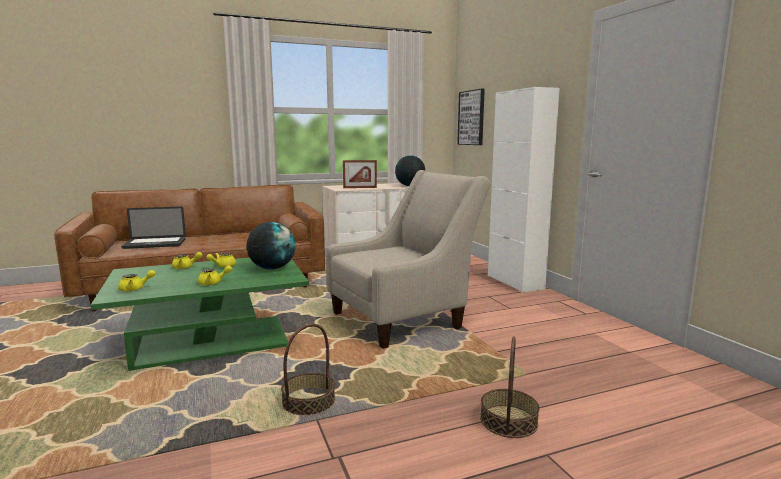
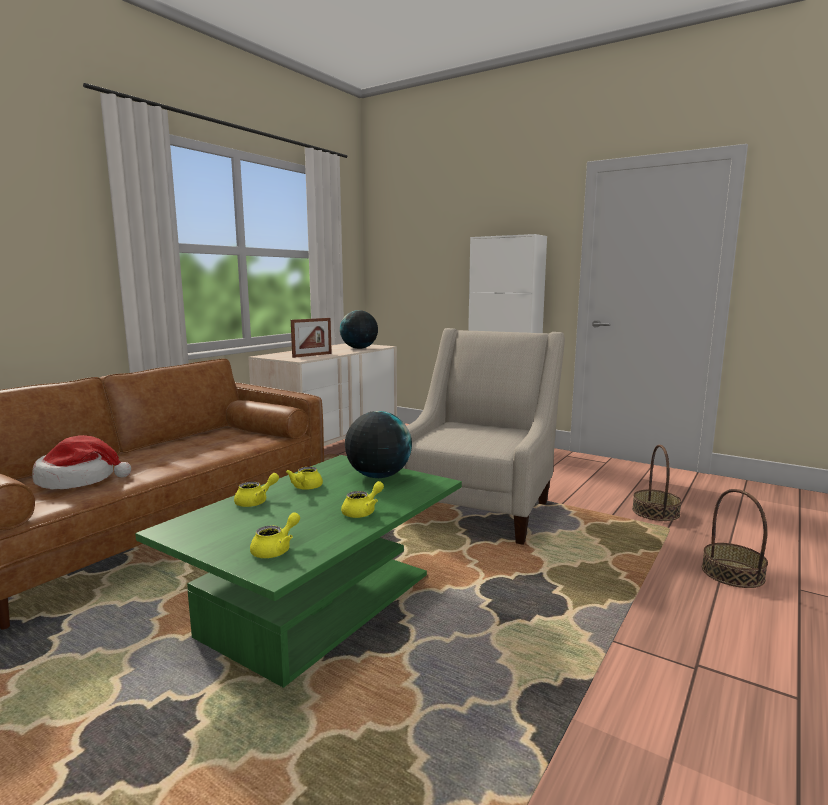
camera: 35 degrees left, 0 degrees up
(155, 244) = (78, 480): laptop -> hat
(309, 402) = (569, 626): basket -> basket (655, 512)
(471, 118) = (399, 263): picture -> none

